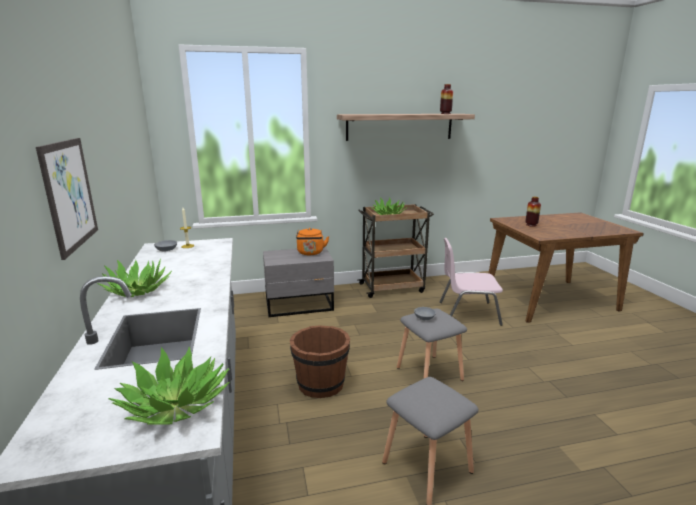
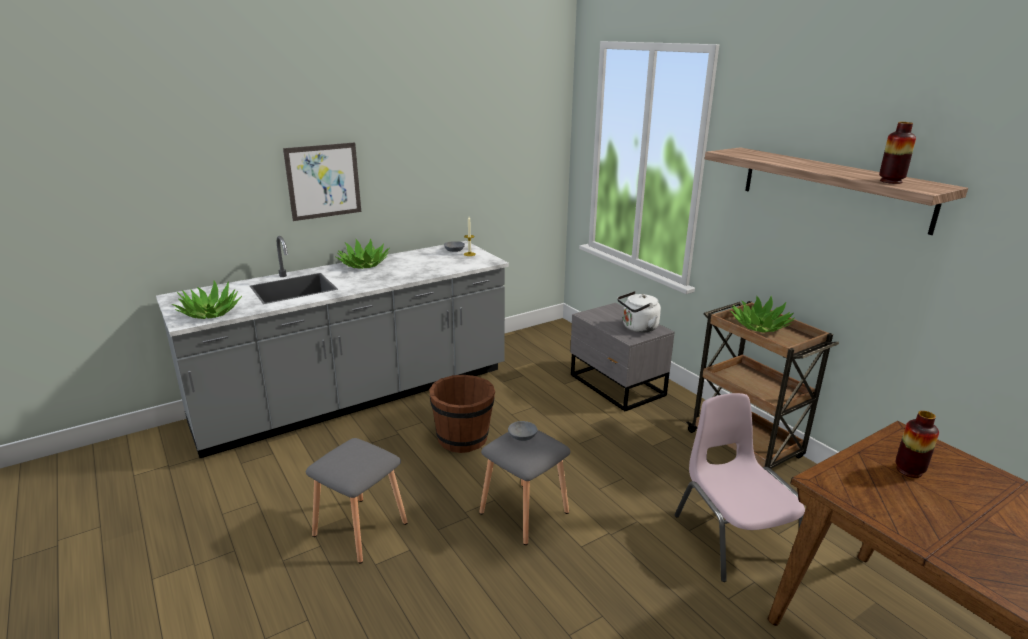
camera: 70 degrees right, 5 degrees up
(310, 253) = (638, 328): orange kettle -> white kettle

